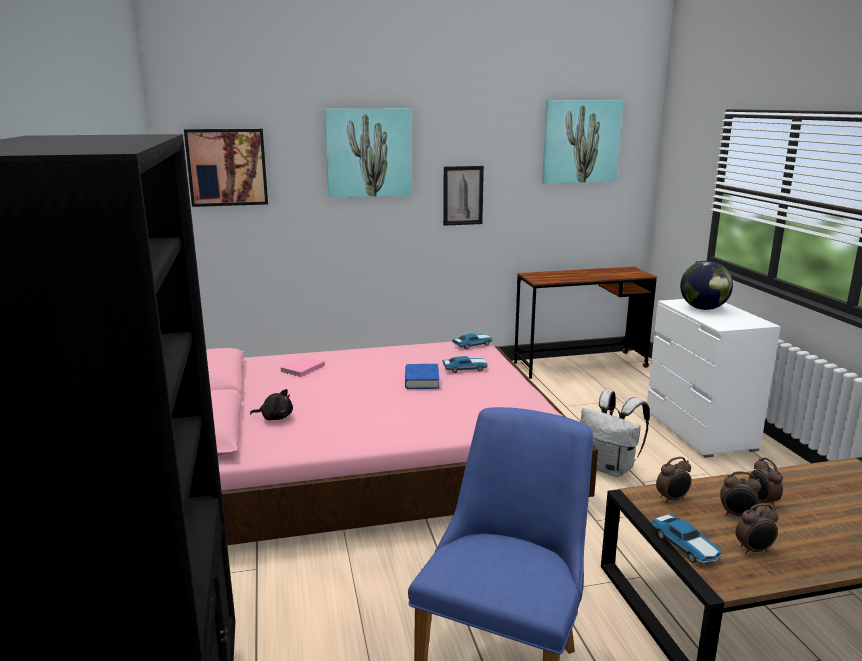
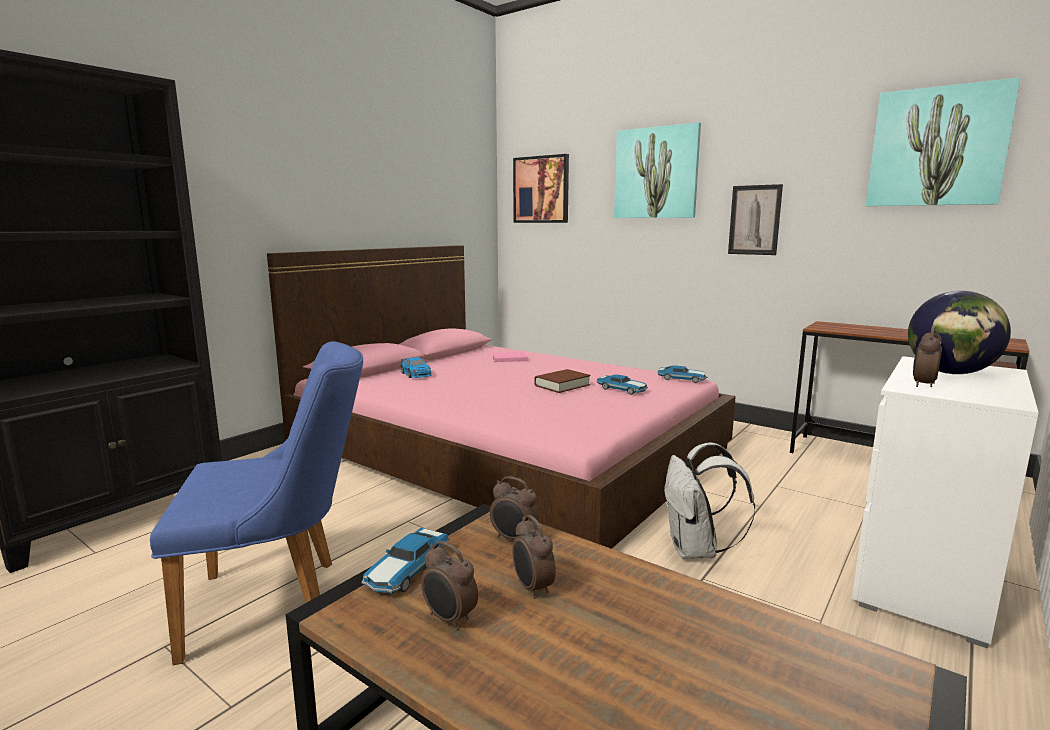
camera: 50 degrees right, 5 degrees down
(275, 417) = (416, 374): black plush toy -> toy car
(421, 380) = (562, 385): blue book -> brown book
(762, 502) = (600, 600): alarm clock -> alarm clock (923, 385)

